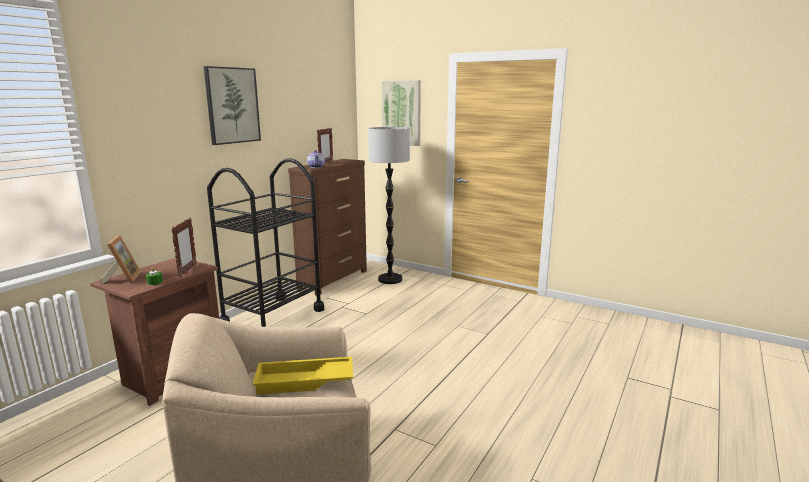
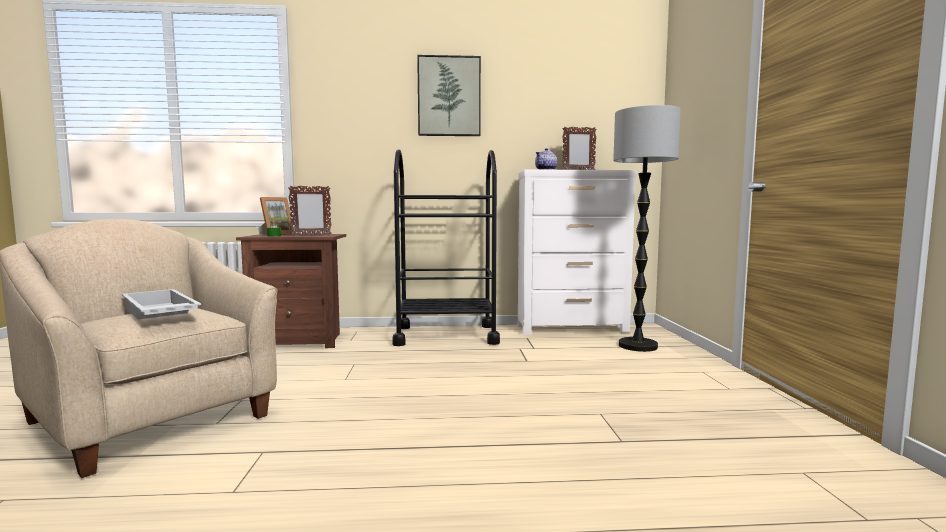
camera: 55 degrees right, 10 degrees down
(304, 382) = (158, 314): yellow tray -> white tray
(334, 280) = (573, 329): brown dresser -> white dresser
(401, 113) = (700, 96): picture -> none

